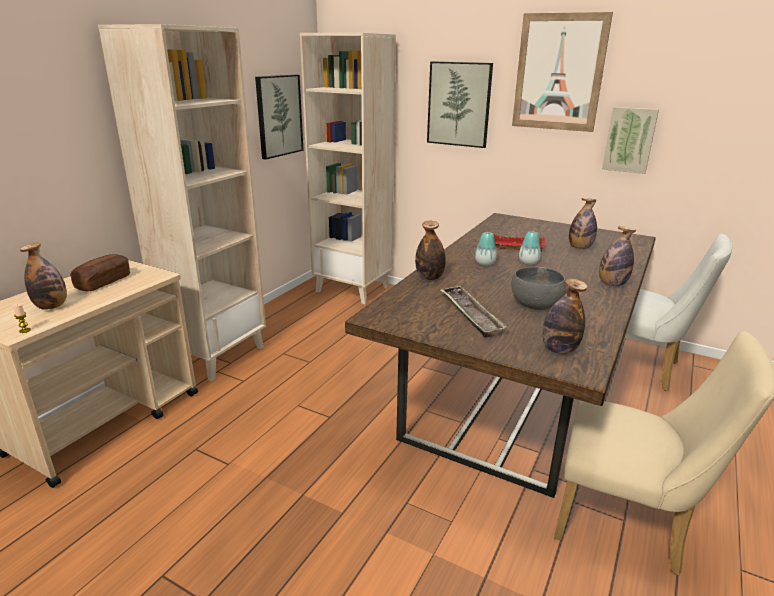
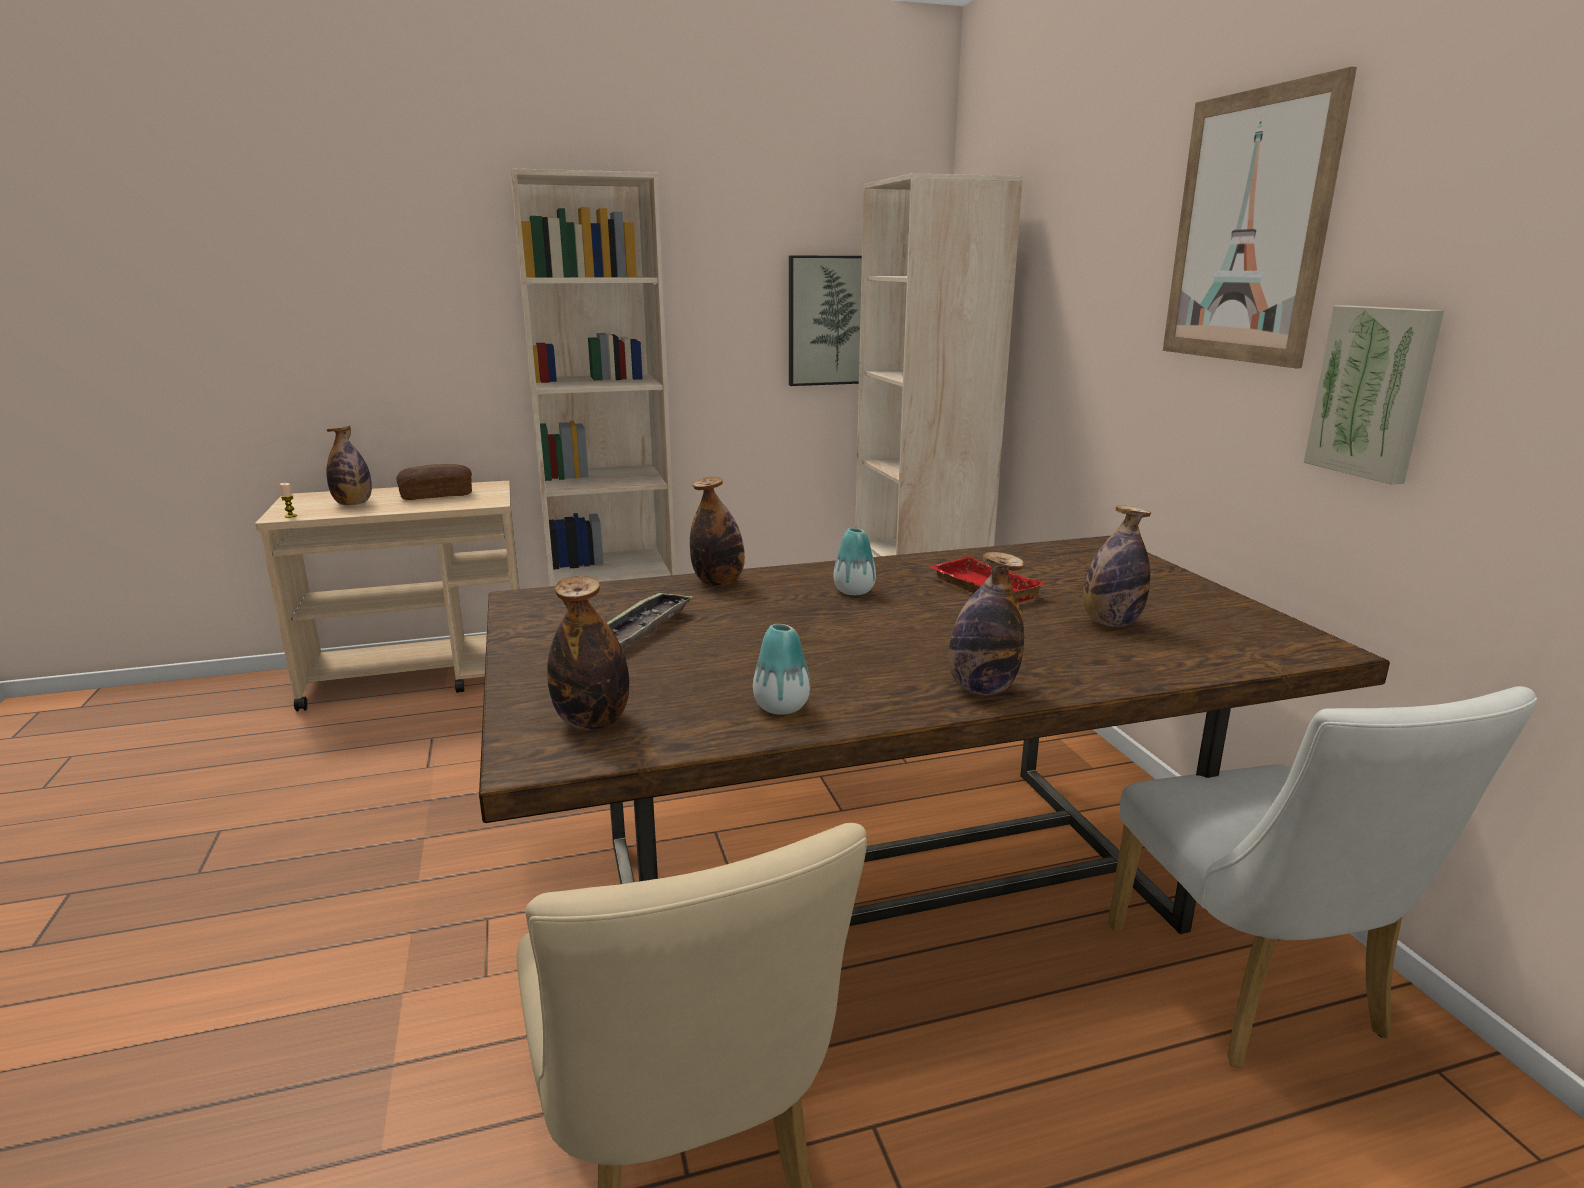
camera: 45 degrees right, 5 degrees down
(459, 104) = (1096, 306): picture -> none
(528, 262) = (931, 612): vase -> vase (781, 707)
(536, 304) = (752, 662): grey bowl -> none

